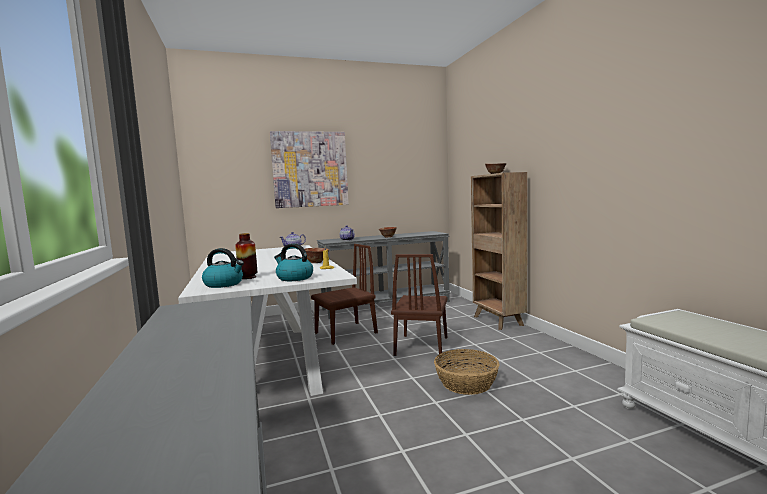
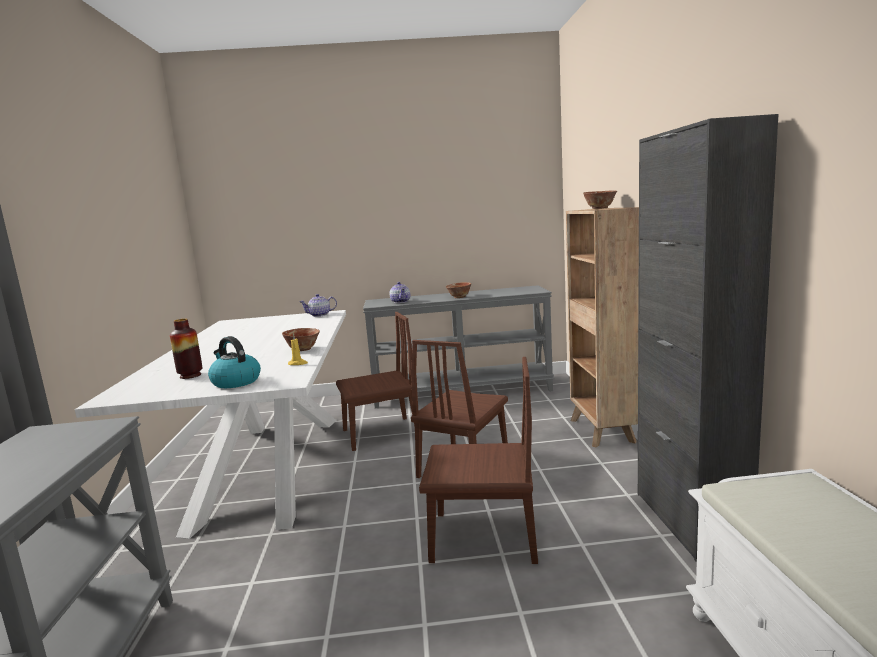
camera: 15 degrees right, 5 degrees up
(224, 284) = (149, 387): kettle -> none
(310, 169) = (353, 203): picture -> none
(467, 383) = (483, 537): basket -> brown chair
(585, 362) = (689, 521): none -> black cabinet

